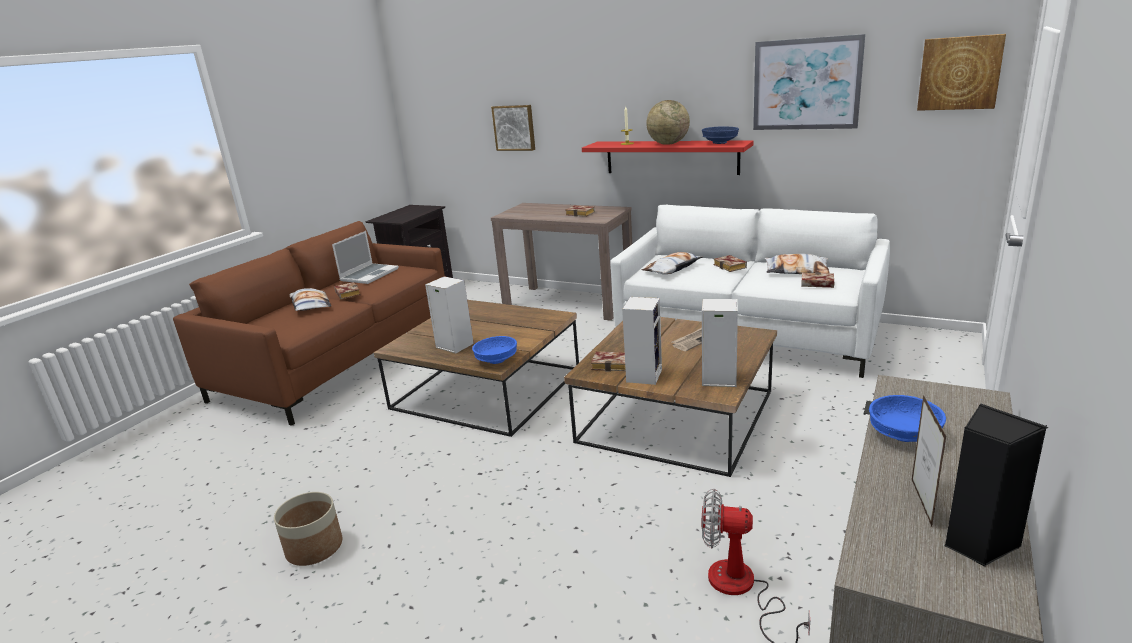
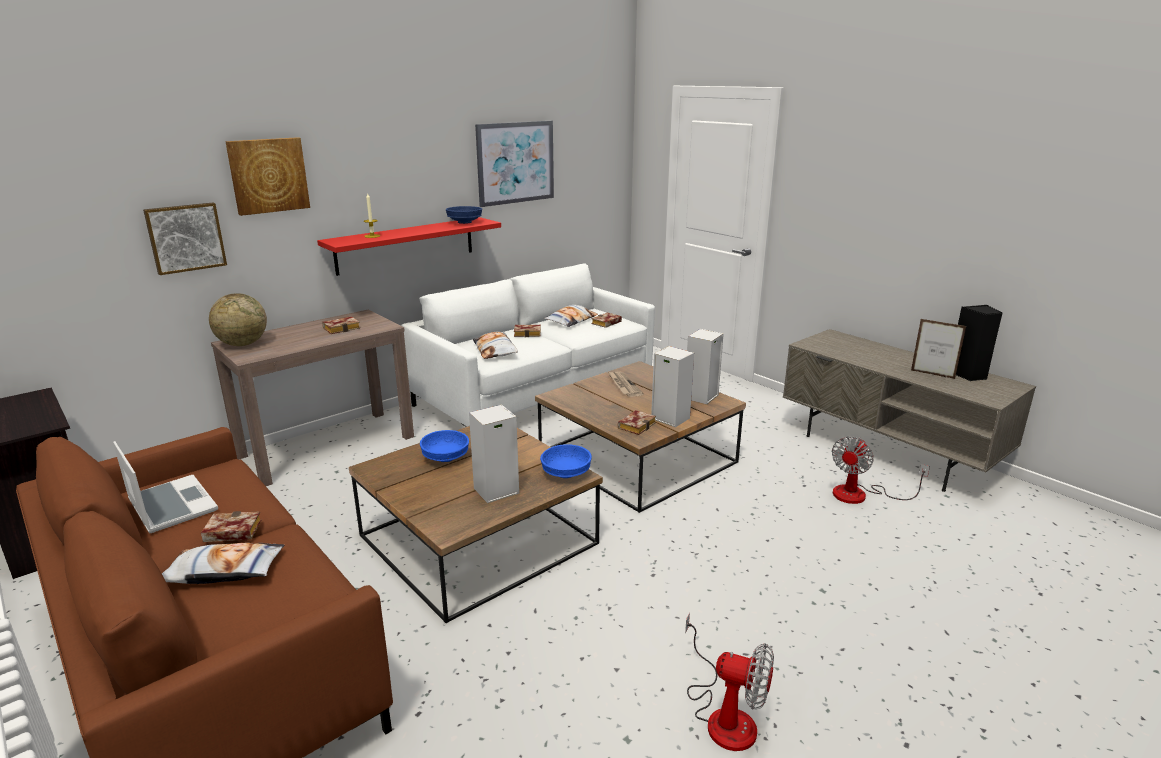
camera: 70 degrees left, 0 degrees up
(315, 547) = (724, 715): planter -> fan
(668, 144) = (420, 230): globe -> globe (242, 344)
(902, 434) = (864, 359): blue bowl -> blue bowl (445, 458)
(959, 73) = (603, 151): picture -> picture (268, 175)

